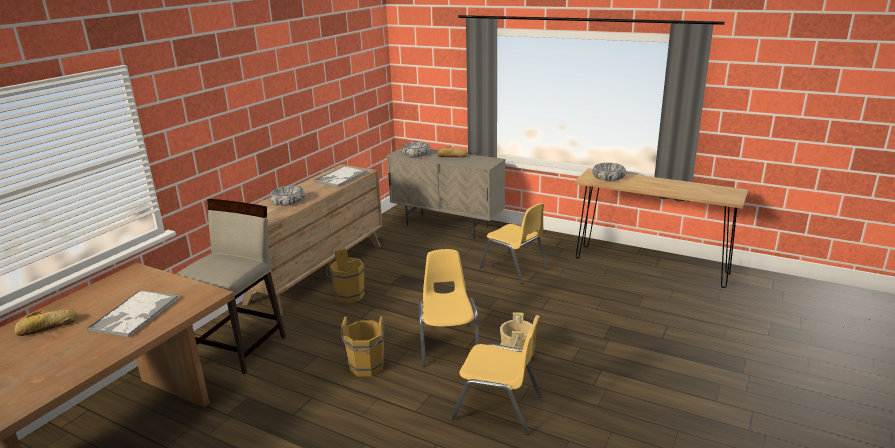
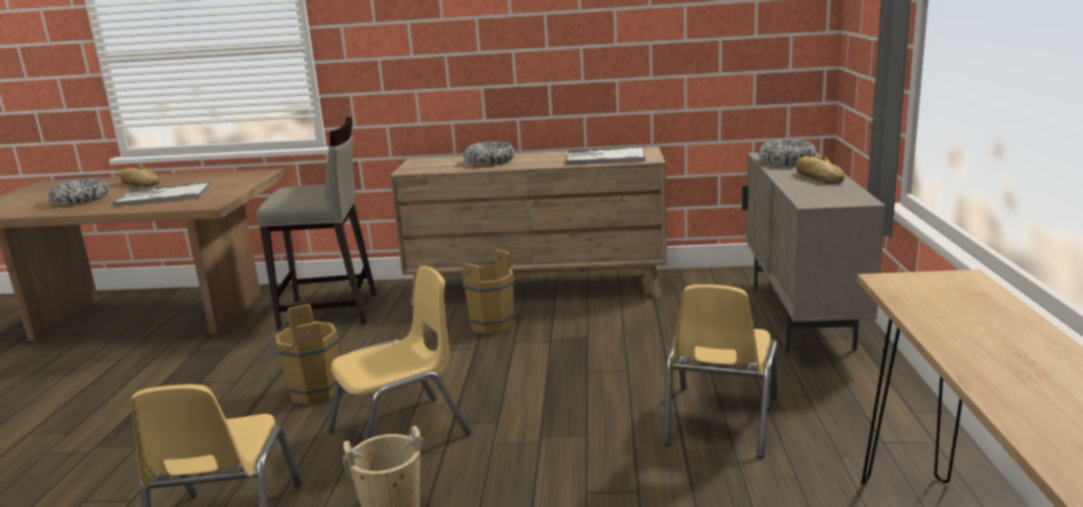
camera: 65 degrees right, 5 degrees down
(608, 176) = (959, 298): bowl -> bowl (80, 200)

